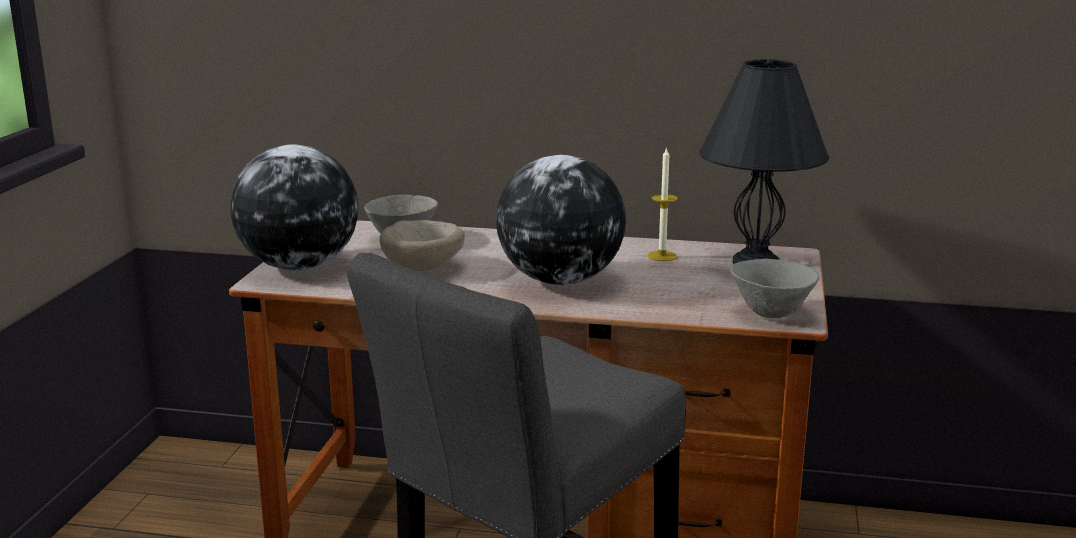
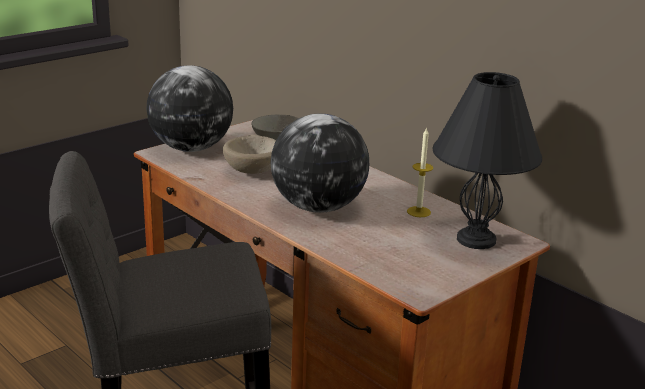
camera: 35 degrees right, 5 degrees up
(772, 313) = (412, 281): grey bowl -> none

